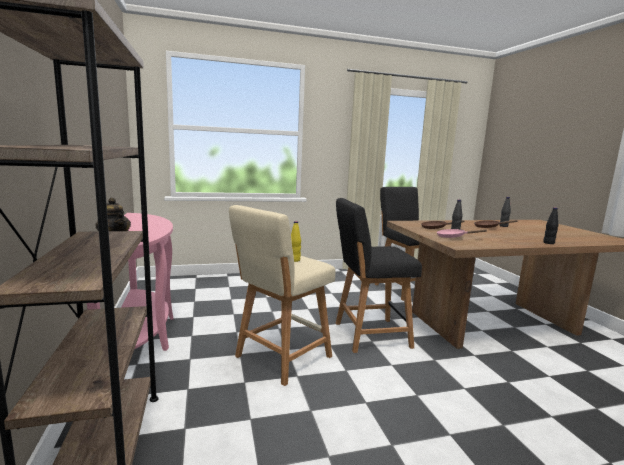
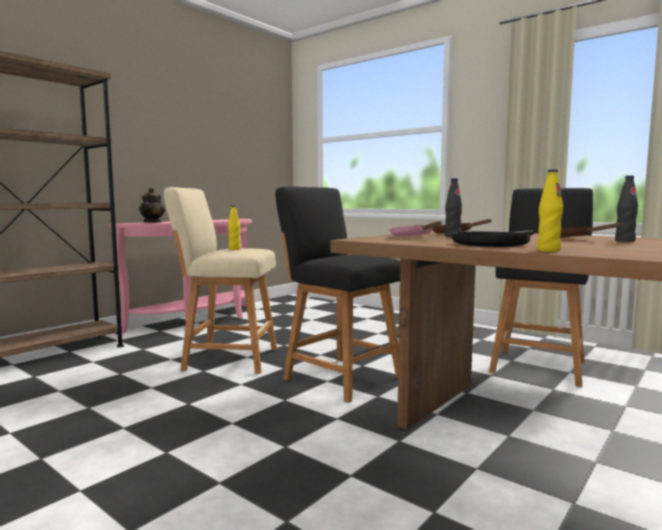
camera: 55 degrees right, 5 degrees down
(504, 238) = (494, 243): none -> black frying pan
(548, 243) = (548, 250): black bottle -> yellow bottle

